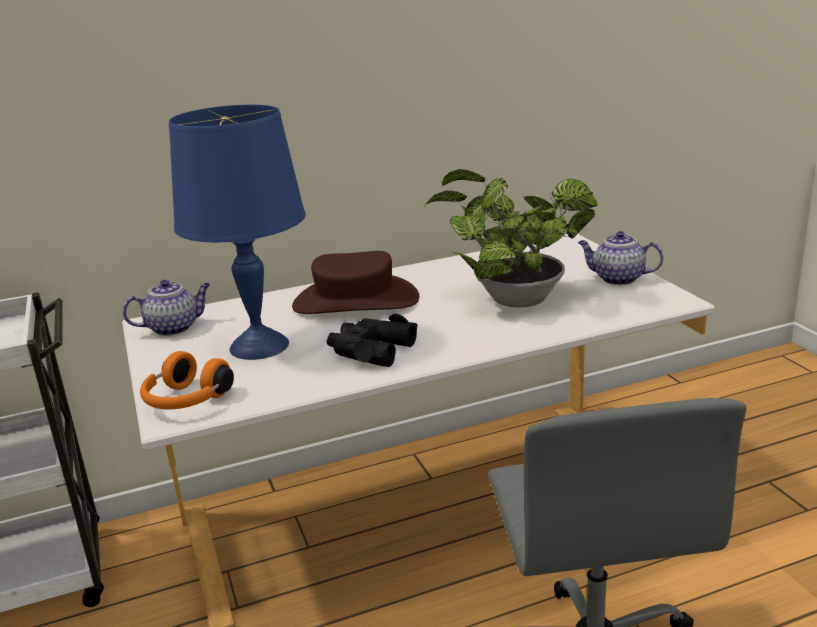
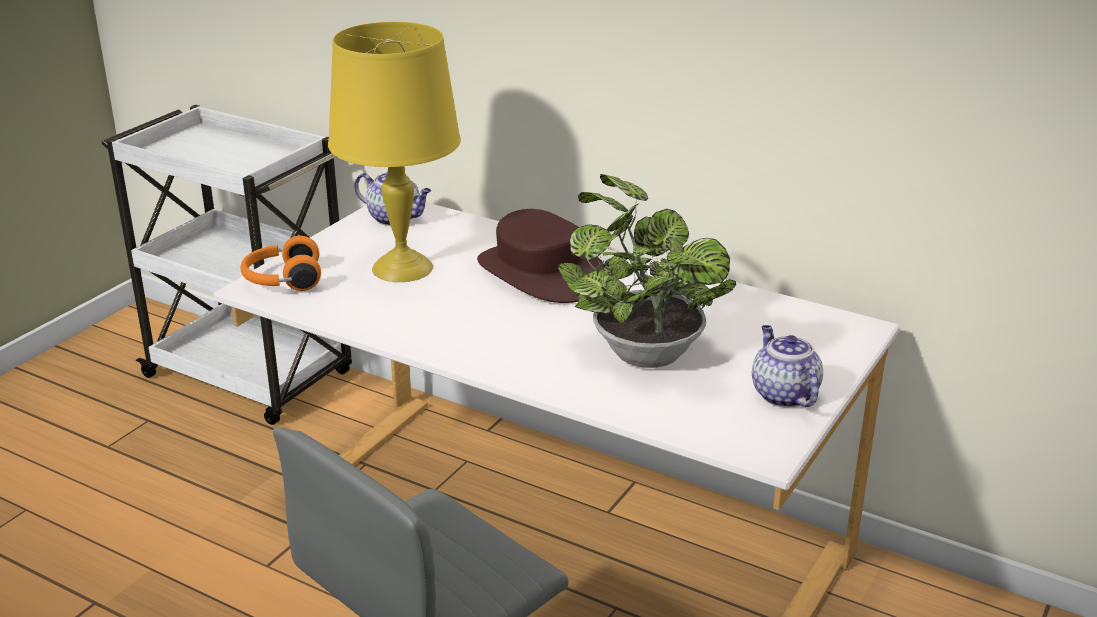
camera: 50 degrees right, 5 degrees up
(259, 345) = (403, 267): blue table lamp -> yellow table lamp
(370, 350) = (448, 320): black binoculars -> none

